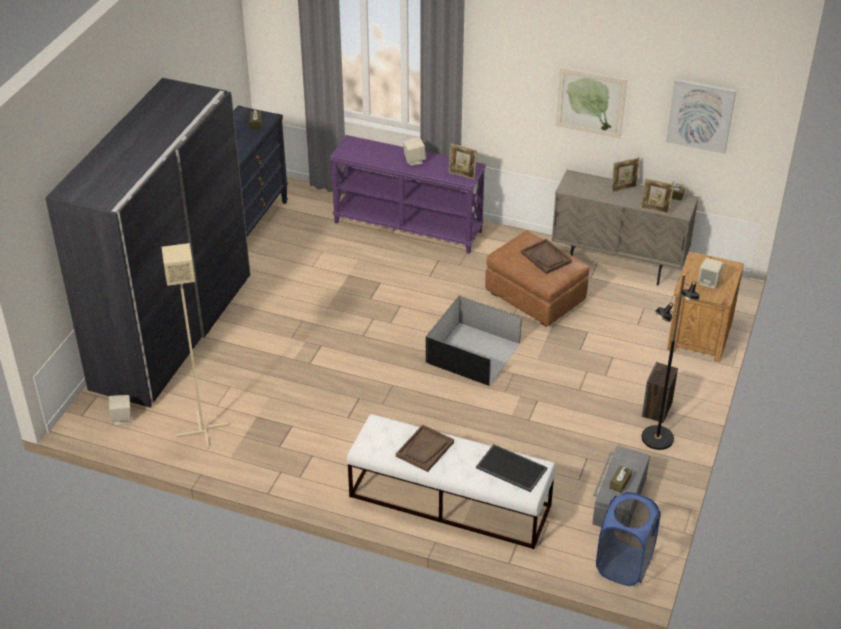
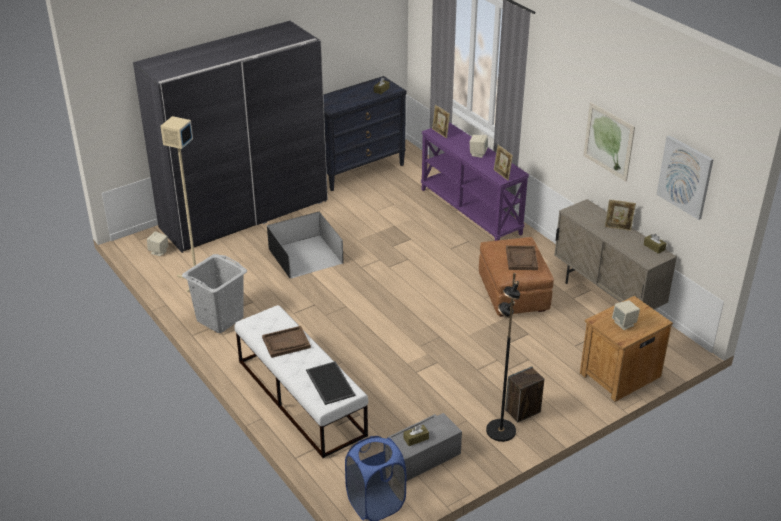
camera: 35 degrees right, 5 degrees down
(277, 461) = (219, 319): none -> grey laundry basket
(472, 353) = (424, 311): black storage box -> black storage box (304, 256)
(655, 210) = (626, 252): picture frame -> picture frame (440, 133)

